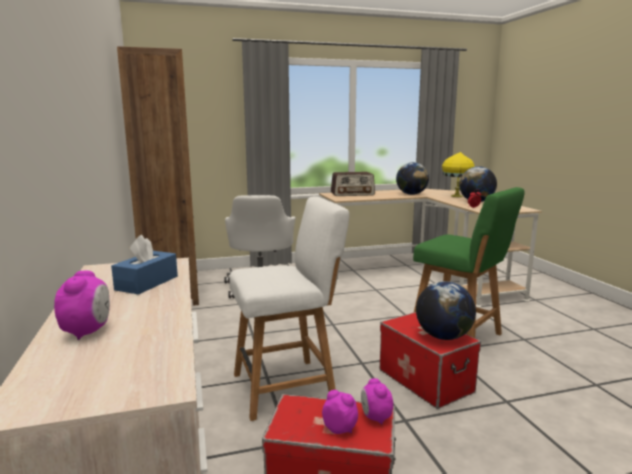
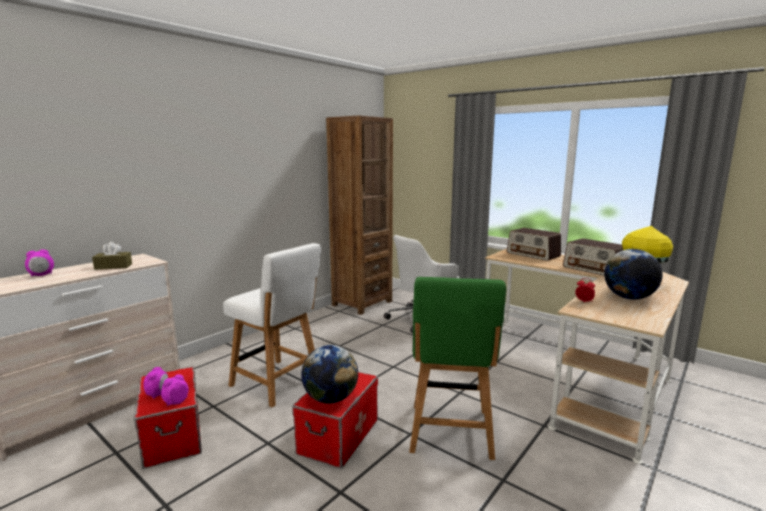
camera: 55 degrees right, 0 degrees up
(147, 283) = (113, 266): blue tissue box -> brown tissue box
(411, 194) = (594, 269): globe -> radio

